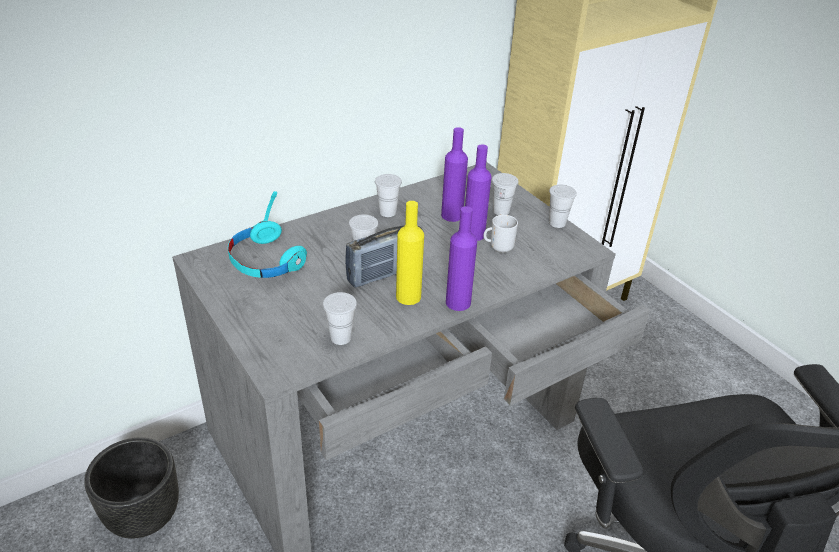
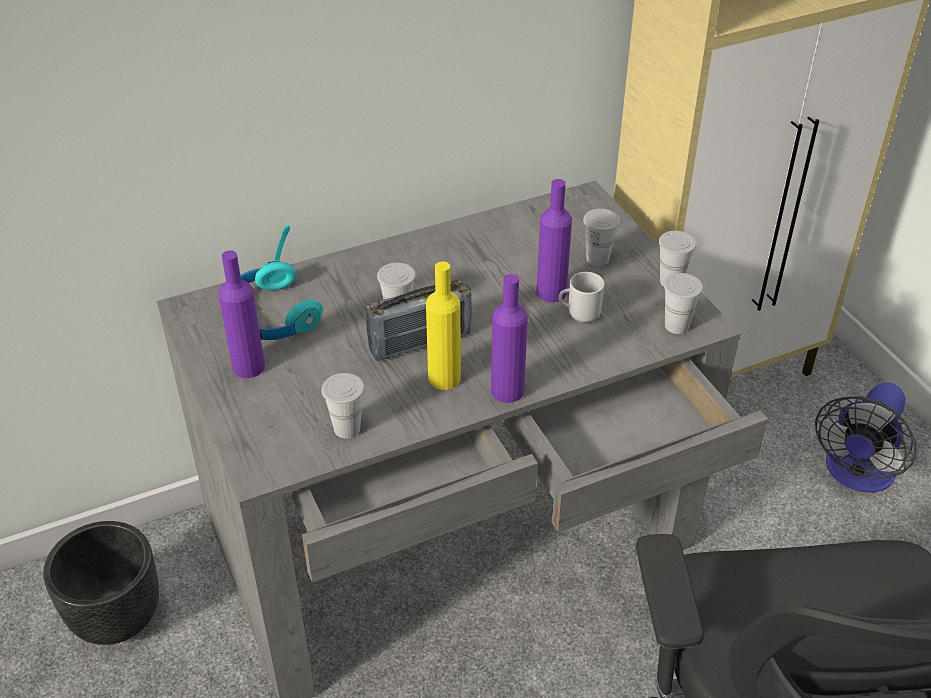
camera: 10 degrees right, 5 degrees up
(387, 212) = (442, 253): white cup -> white cup (676, 326)
(452, 215) = (528, 262): purple bottle -> purple bottle (248, 366)
(672, 363) = (856, 474): none -> fan

